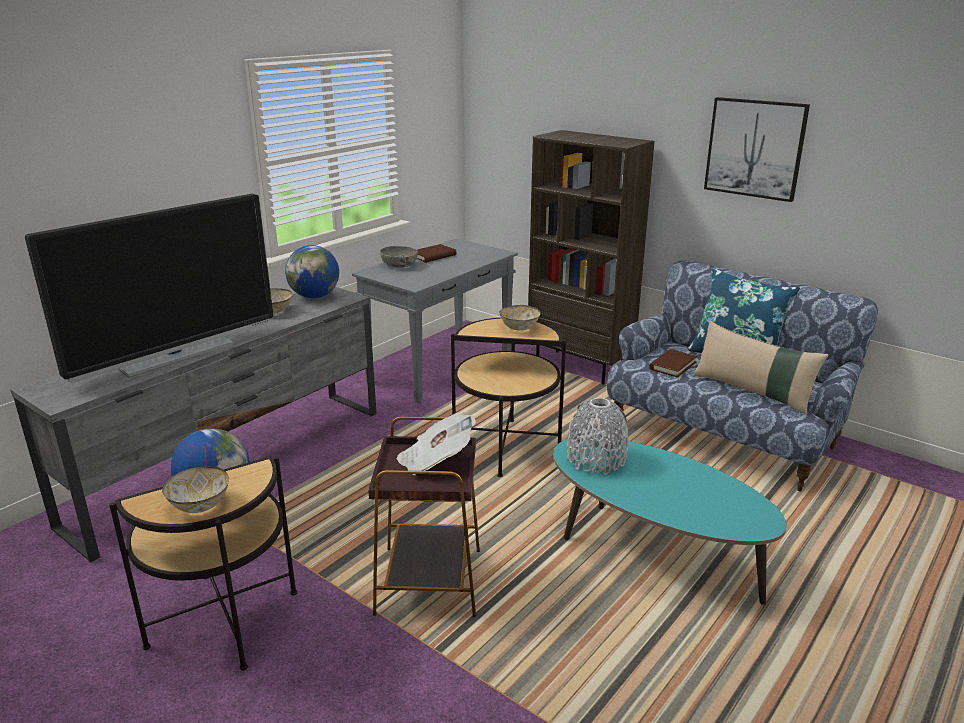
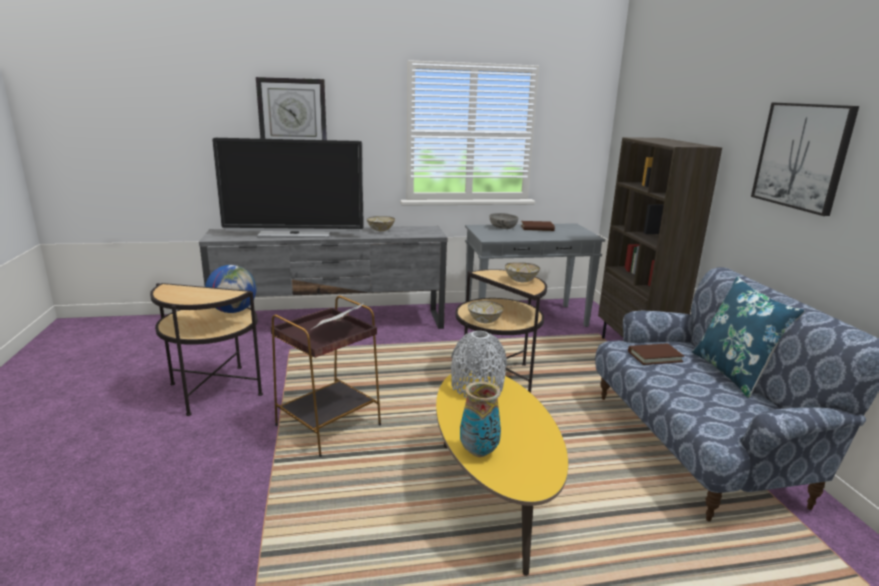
camera: 40 degrees right, 5 degrees down
(96, 163) = (292, 112): none -> wall clock
(199, 506) = (180, 297): bowl -> bowl (484, 321)
(315, 296) = (417, 229): globe -> none
(653, 554) = (492, 490): turquoise coffee table -> yellow coffee table
(692, 516) = (479, 451): none -> vase
(752, 391) = (701, 400): beige pillow -> none

